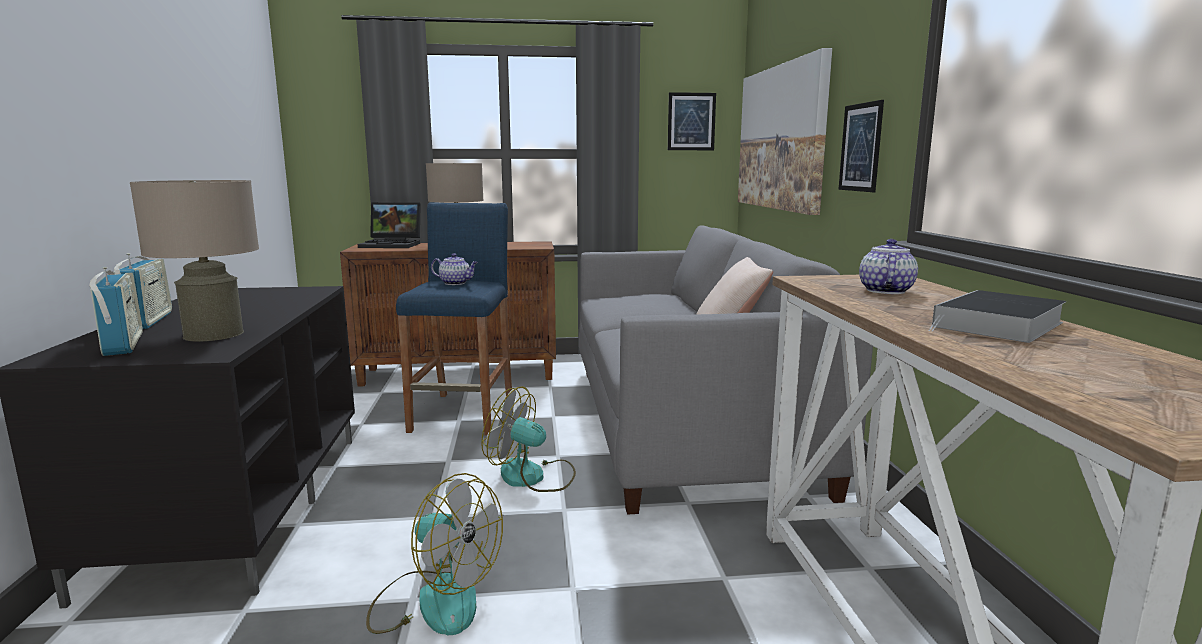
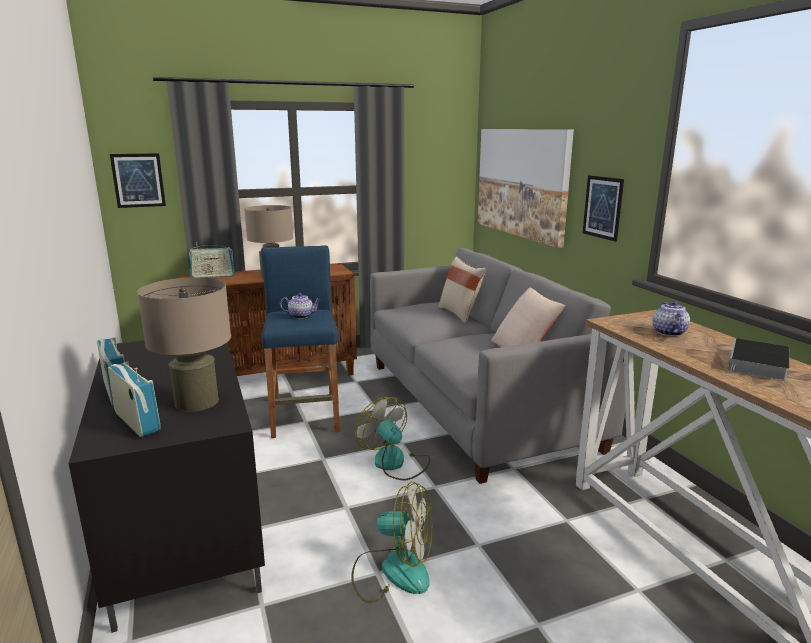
camera: 15 degrees left, 5 degrees up
(393, 245) = (213, 276): laptop -> radio
(532, 477) = (395, 463): fan -> fan turned 45 degrees clockwise
(679, 304) = (460, 314): none -> beige pillow
(691, 121) = (440, 161): picture -> picture (138, 180)

